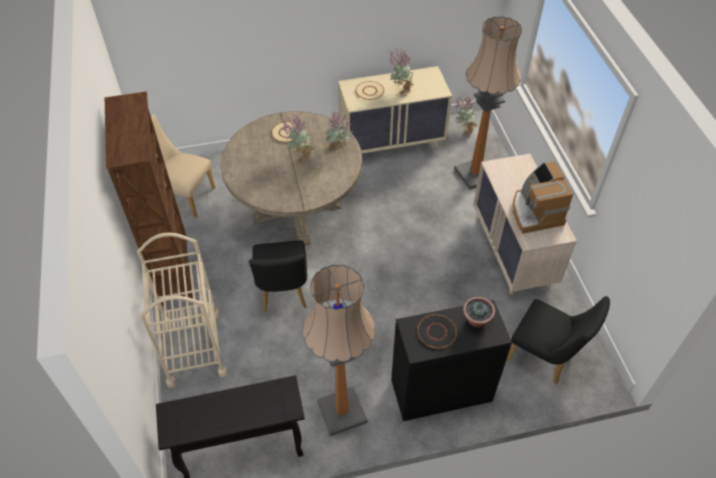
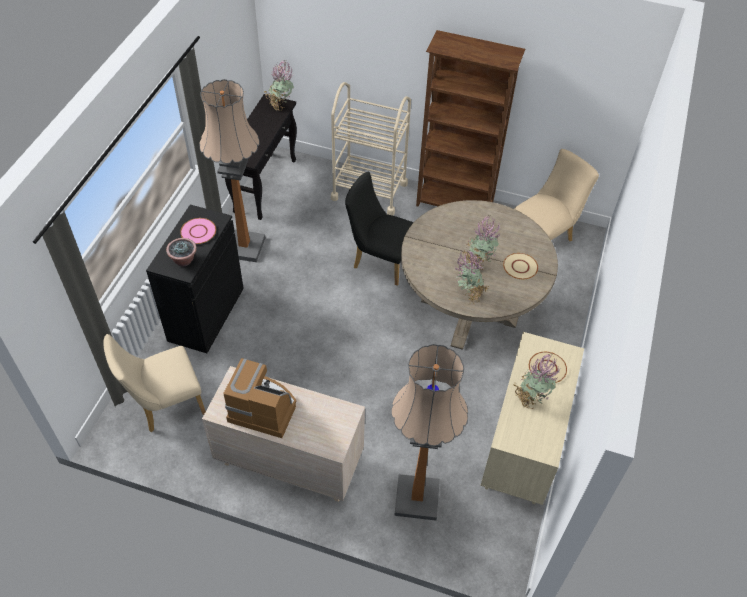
camera: 120 degrees right, 0 degrees up
(436, 331) = (198, 232): black plate -> pink plate
(463, 131) = (498, 536): potted plant -> potted plant (281, 105)
(545, 357) = (165, 405): black chair -> beige chair

